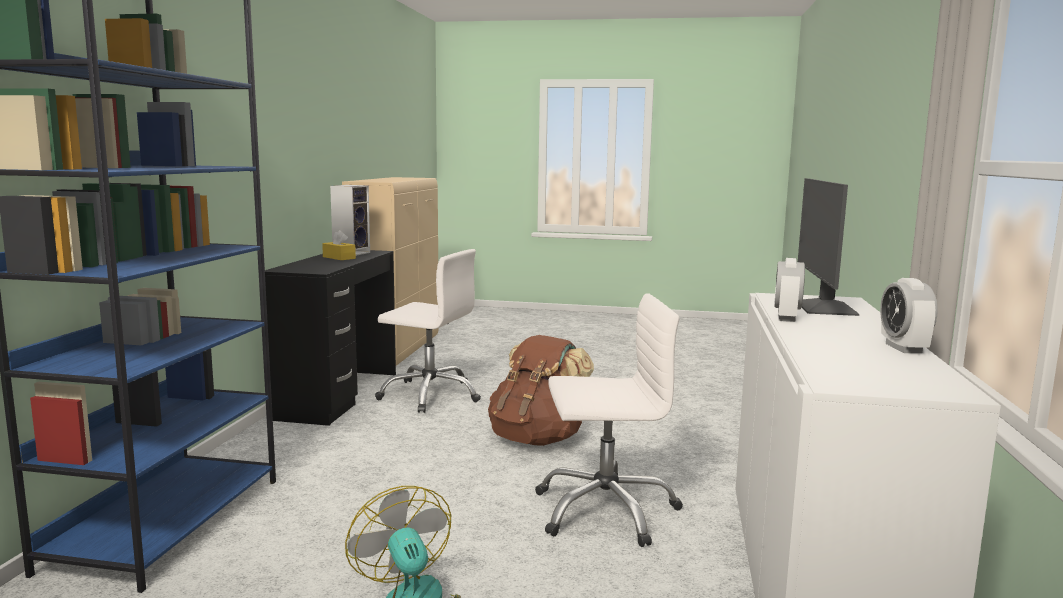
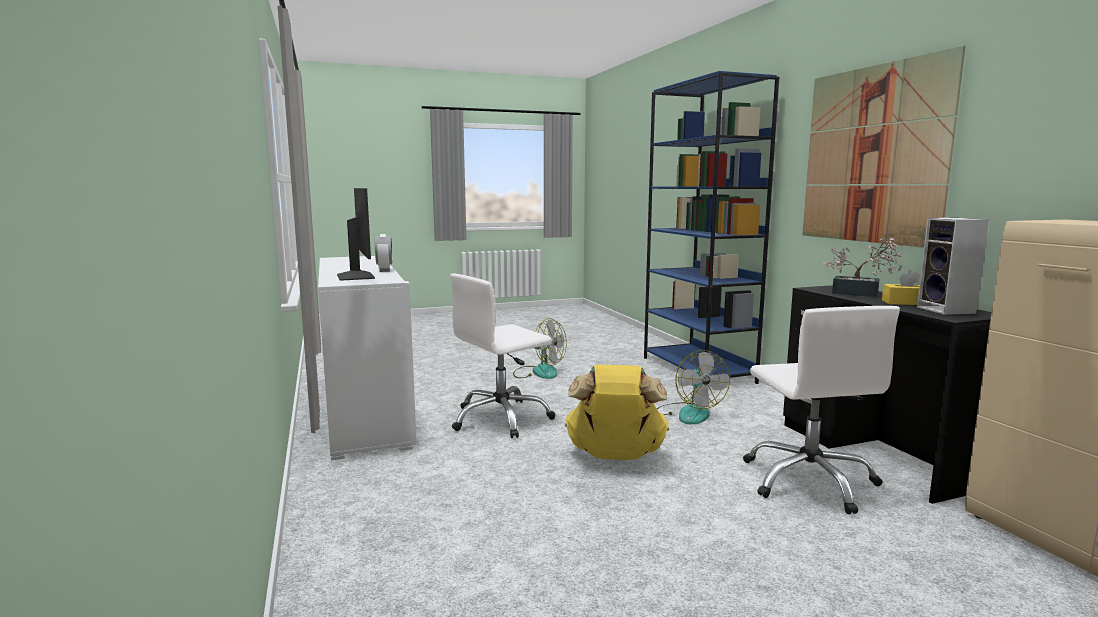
camera: 150 degrees right, 0 degrees up
(250, 129) = (872, 155): none -> picture
(317, 264) = (861, 294): none -> potted plant
(377, 458) = (689, 413): none -> fan
(430, 395) = (809, 481): white office chair -> white office chair turned 90 degrees counterclockwise
(537, 439) = (615, 456): brown backpack -> yellow backpack
(903, 348) = (331, 265): alarm clock -> none

